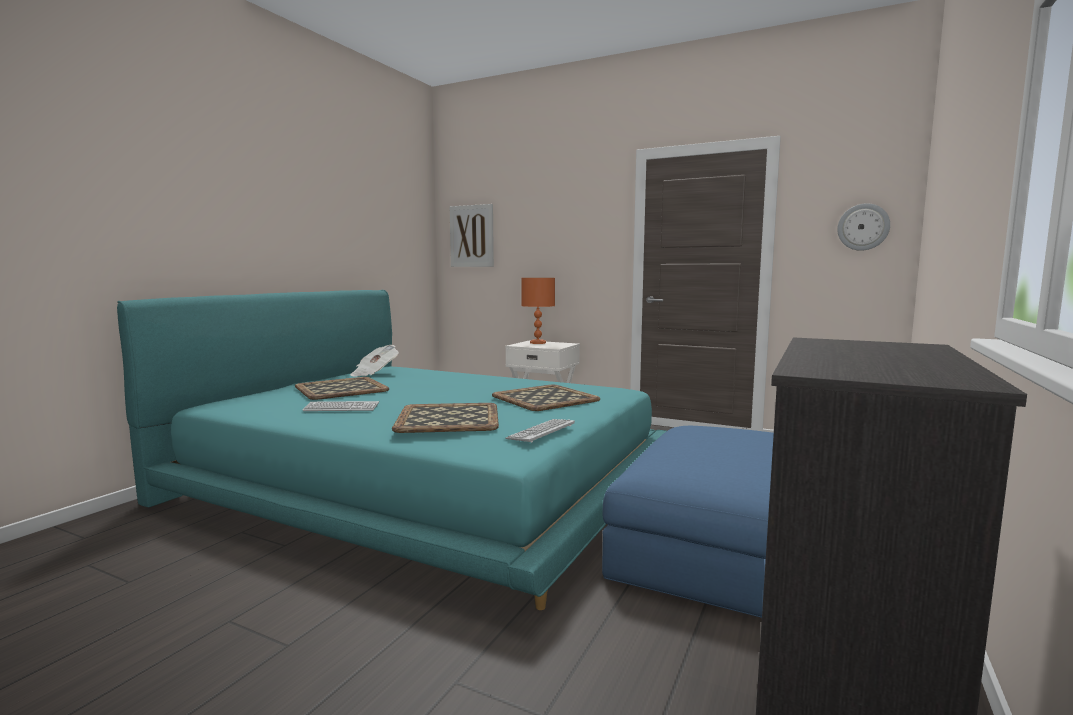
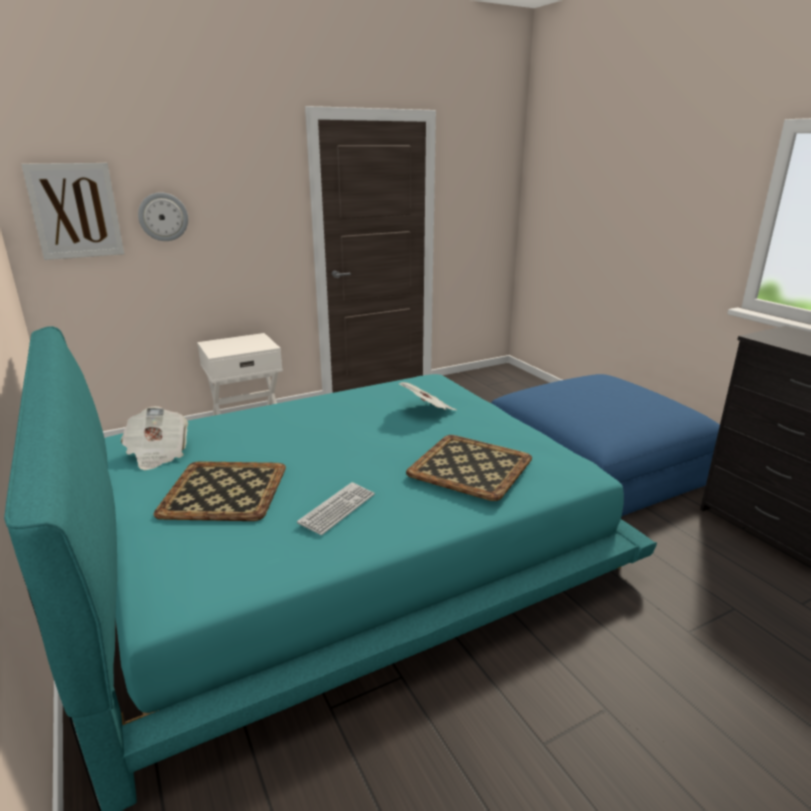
camera: 55 degrees left, 15 degrees up
(538, 343) = (224, 343): orange table lamp -> none
(541, 431) = (541, 444): keyboard -> none
(546, 398) = (427, 410): tray -> newspaper
(863, 227) = (490, 196): wall clock -> wall clock (163, 217)

